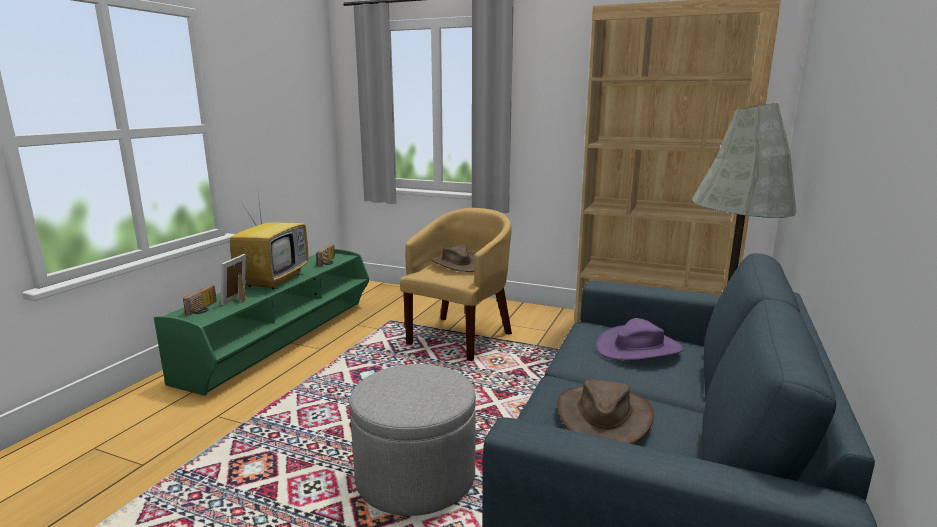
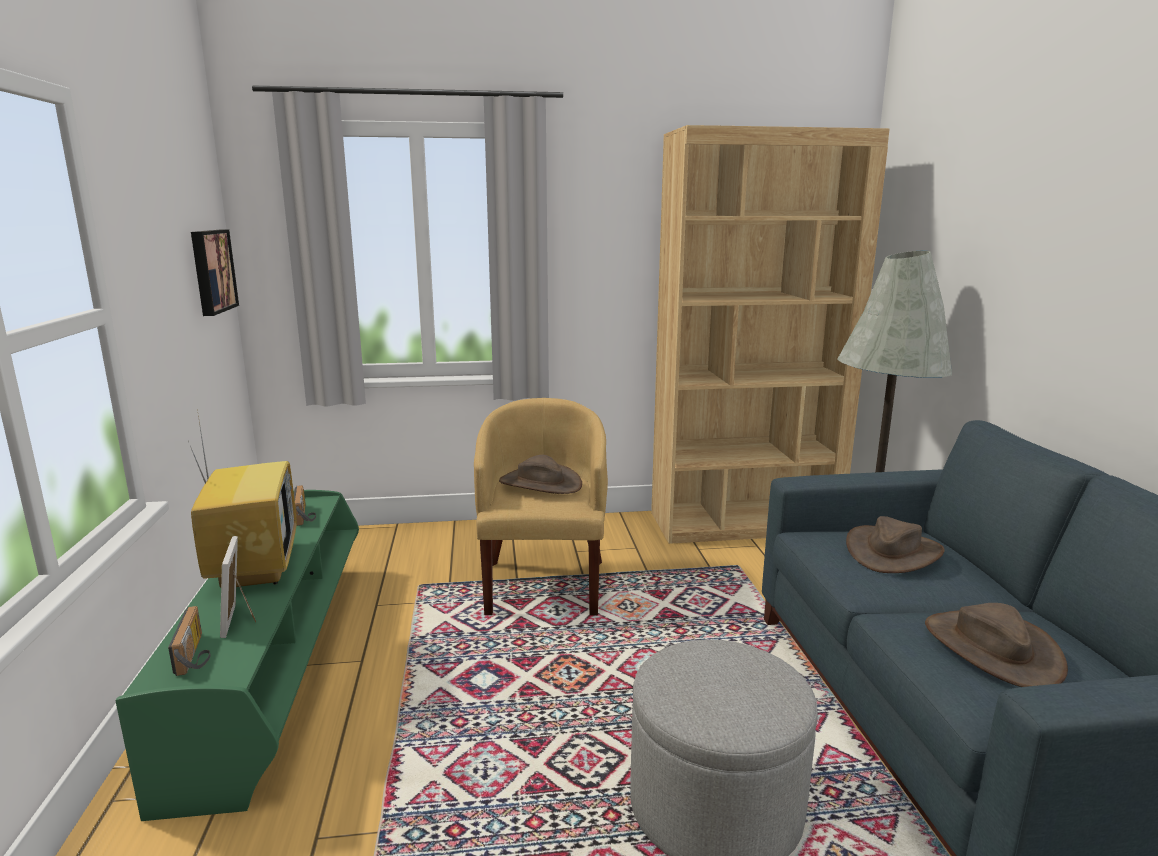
camera: 30 degrees left, 0 degrees up
(311, 113) = (211, 271): none -> picture
(638, 348) = (892, 552): purple hat -> brown hat

